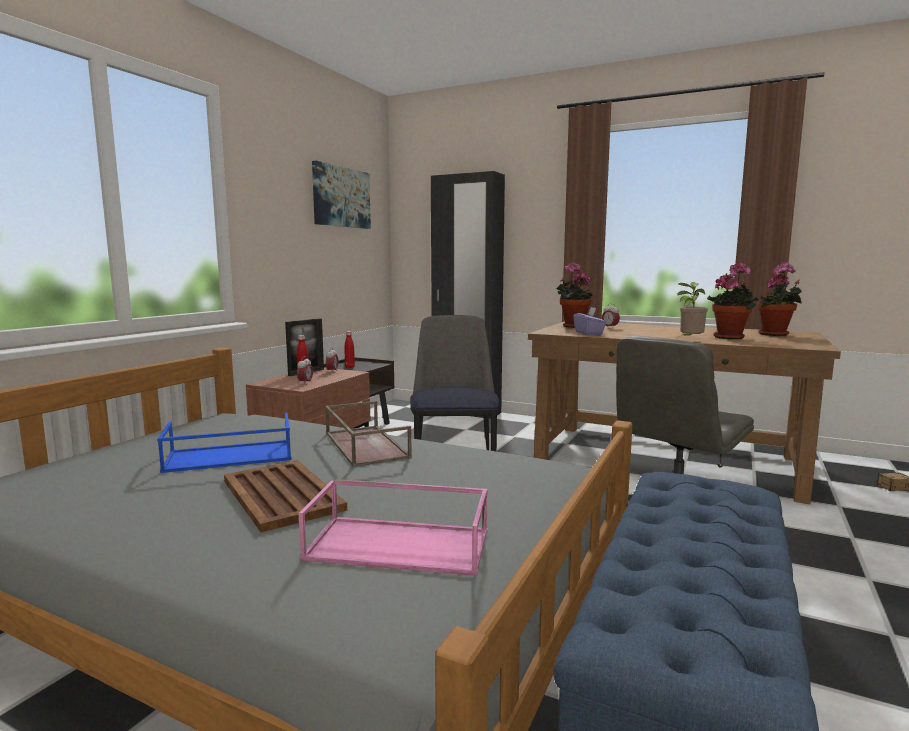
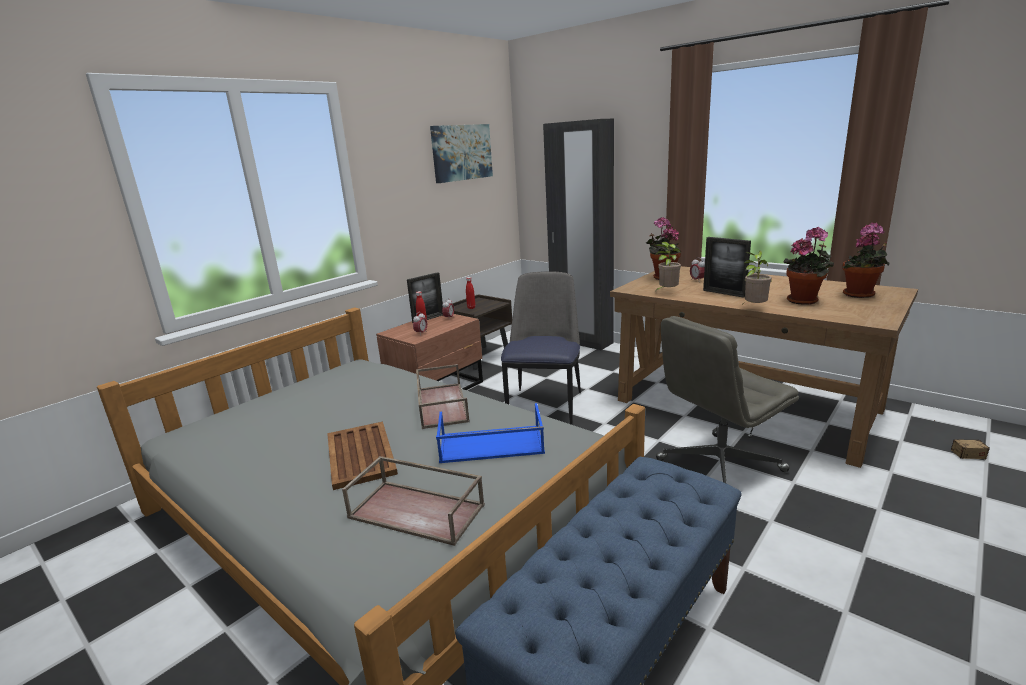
camera: 15 degrees right, 10 degrees up
(228, 457) = (340, 412): blue tray -> blue tray (490, 445)
(400, 544) = (418, 511): pink tray -> brown tray
(589, 333) = (666, 292): purple tissue box -> potted plant
(647, 334) = (724, 293): none -> picture frame

